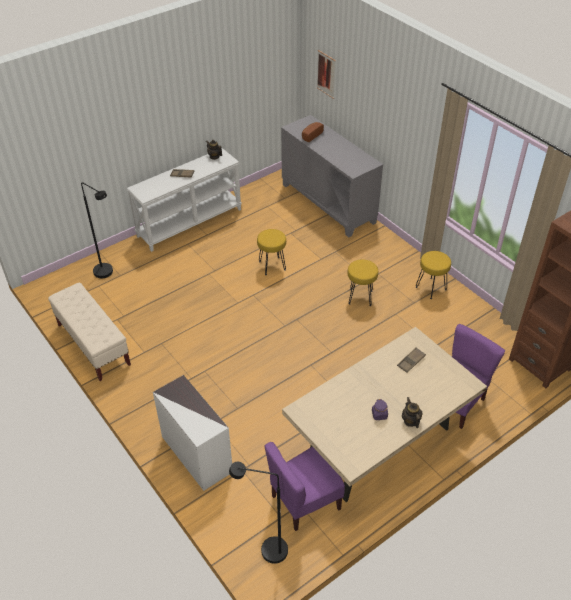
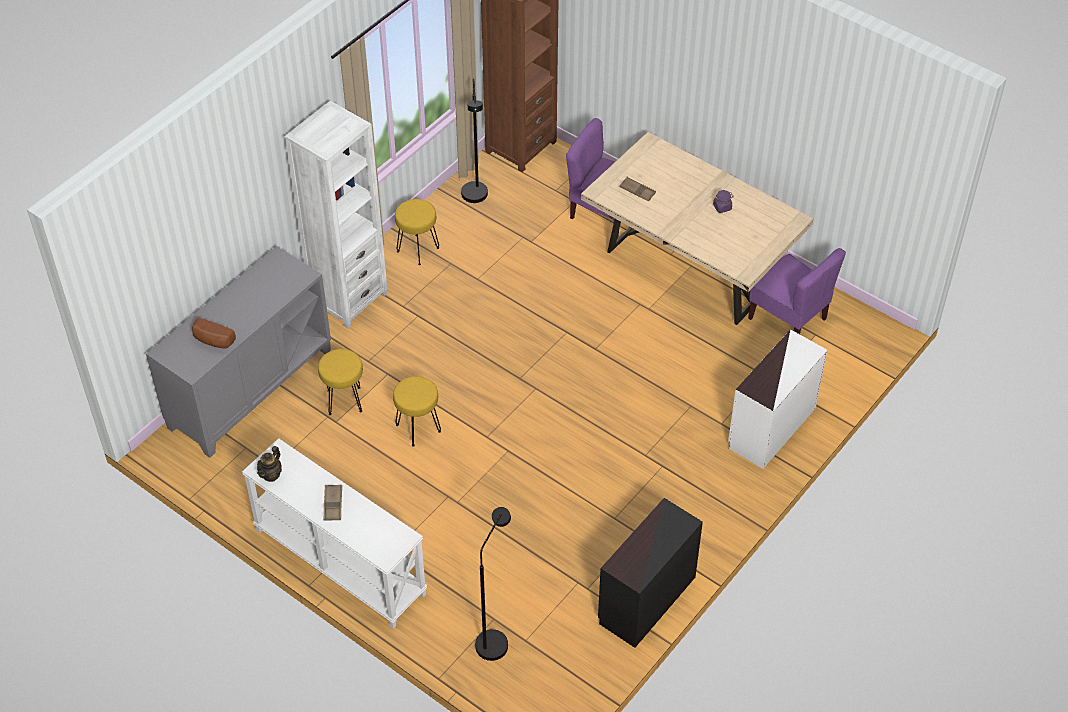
camera: 105 degrees left, 5 degrees up
(93, 344) = (645, 599): beige bench -> black dresser
(266, 550) = (857, 338): black floor lamp -> black floor lamp (476, 199)
(326, 74) = (149, 272): picture -> none
(360, 297) = (456, 318): yellow stool -> yellow stool (344, 400)
(391, 250) = (348, 298): none -> white bookcase
(410, 421) = (719, 183): teapot -> none

